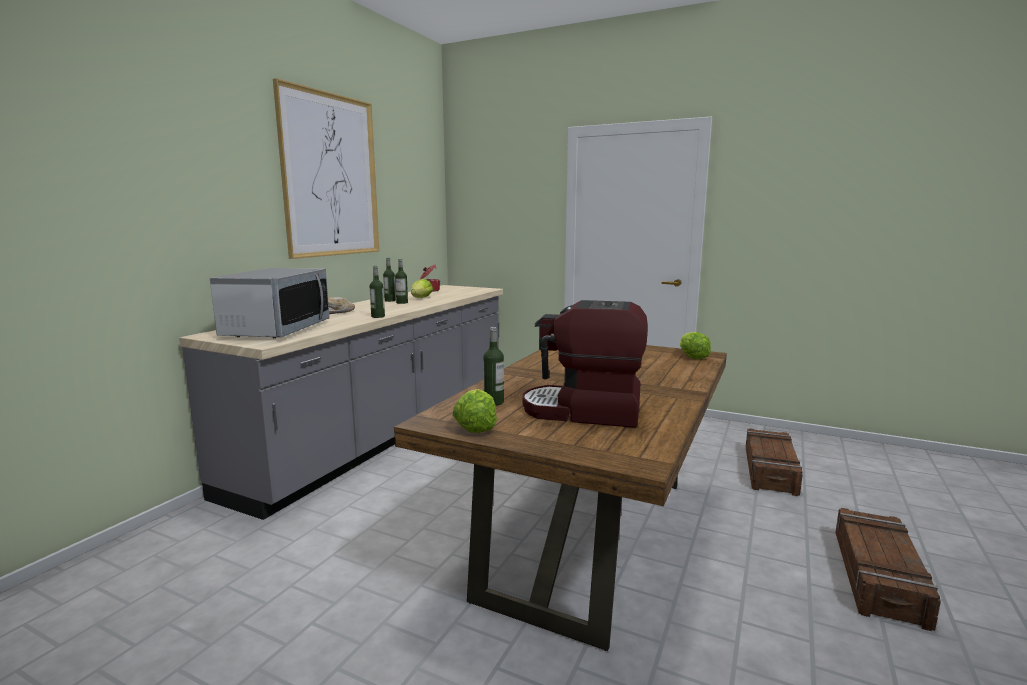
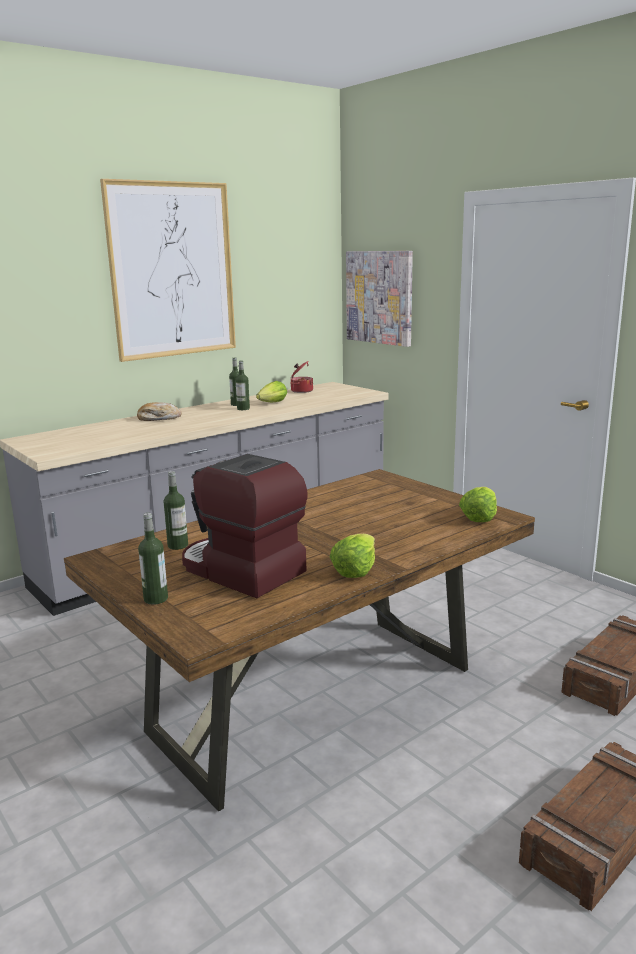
camera: 25 degrees right, 5 degrees up
(277, 330) = (80, 438): microwave -> none
(378, 316) = (189, 428): bottle -> bottle (156, 599)
(475, 426) = (124, 569): lettuce -> lettuce (355, 570)
(486, 212) = (379, 297): none -> picture

